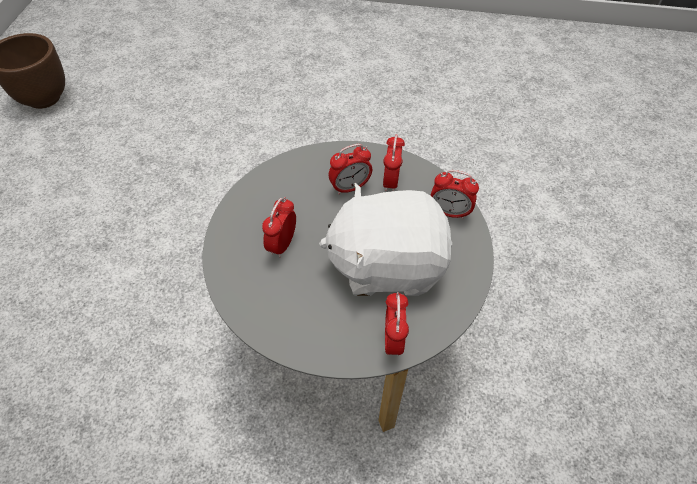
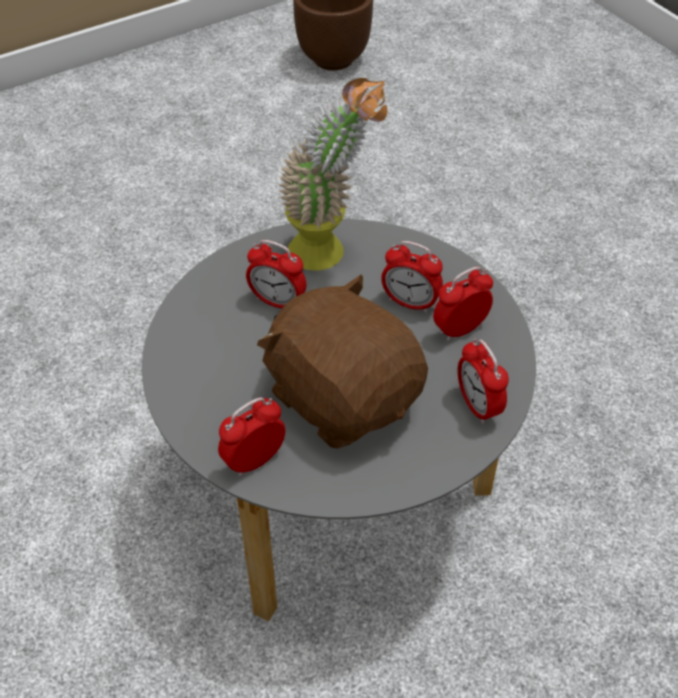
camera: 50 degrees right, 5 degrees down
(272, 194) = (331, 253): none -> potted plant
(282, 244) = (277, 302): alarm clock -> alarm clock turned 135 degrees counterclockwise
(386, 264) = (343, 397): white plush toy -> brown plush toy

